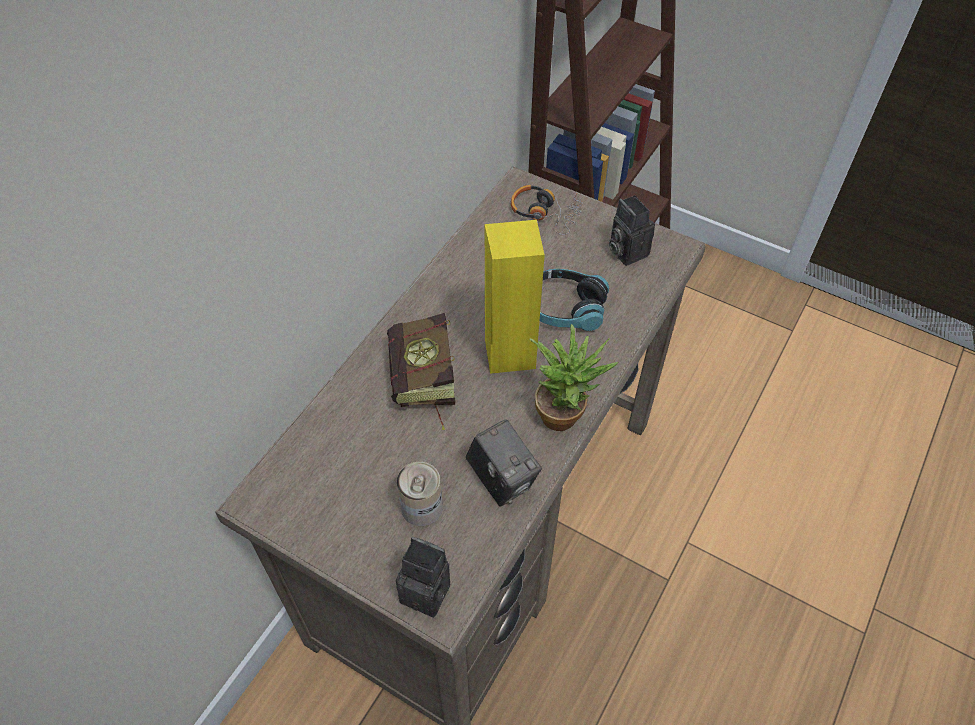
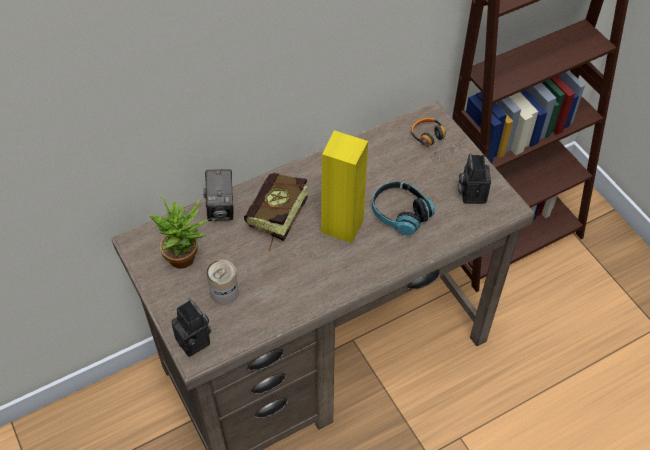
camera: 30 degrees right, 0 degrees up
(502, 479) = (282, 300): camera -> camera (221, 208)
(565, 412) = (351, 279): potted plant -> potted plant (187, 258)

